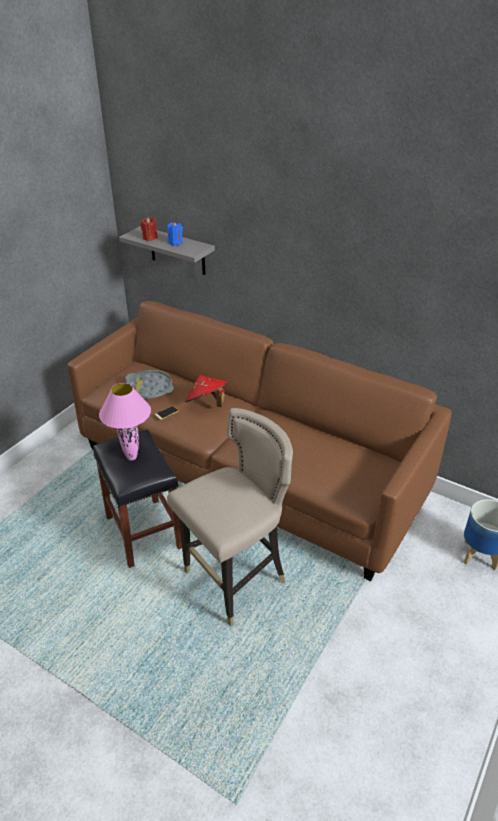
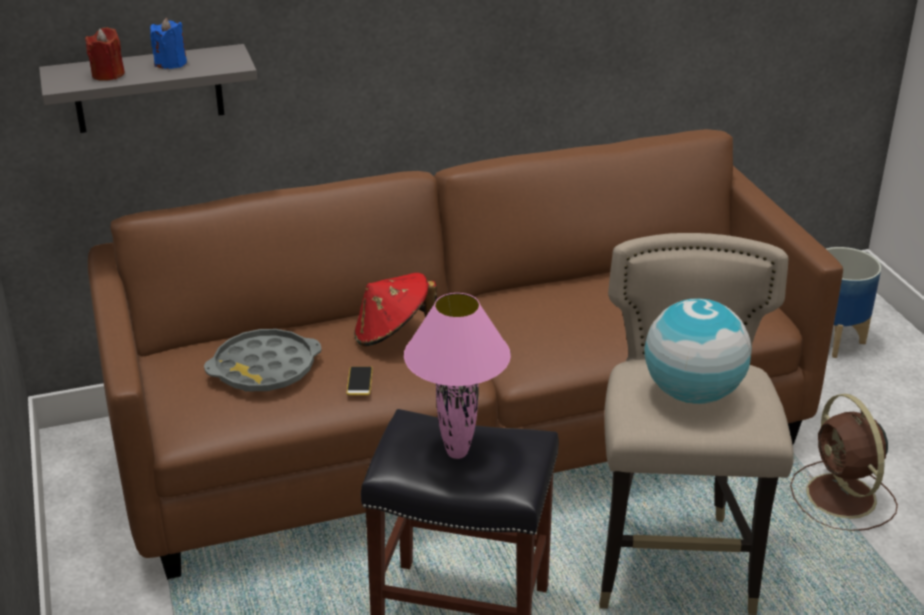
camera: 50 degrees left, 5 degrees down
(223, 497) = (692, 393): none -> globe
(349, 620) = (842, 498): none -> brown fan

